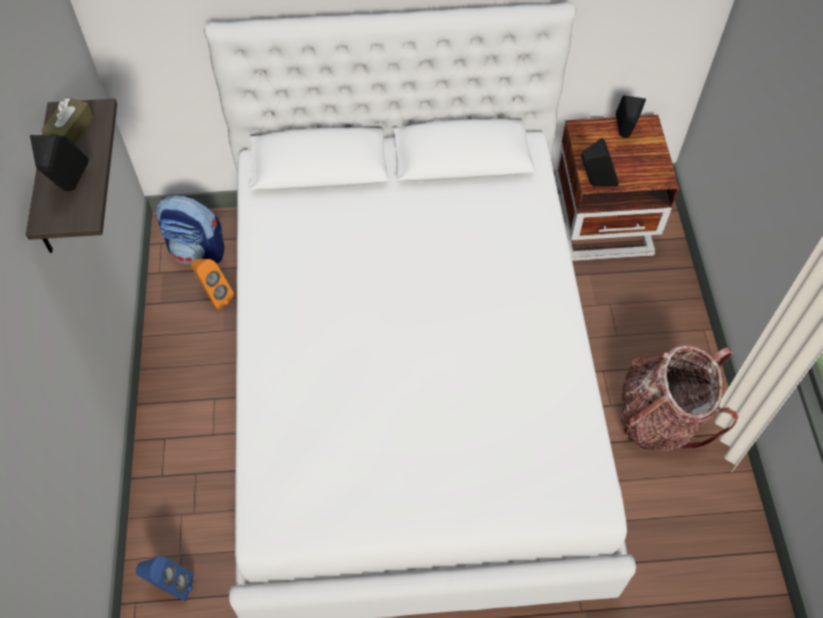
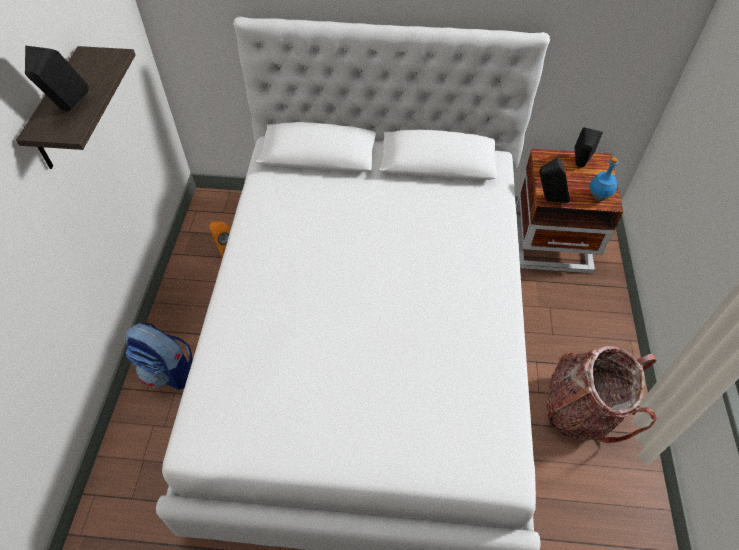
camera: 10 degrees right, 5 degrees down
(71, 130) = (87, 67): brown tissue box -> none
(171, 587) = (128, 486): blue speaker -> none
(198, 250) = (223, 220): backpack -> backpack (169, 372)
(649, 172) = (598, 196): none -> blue bottle

